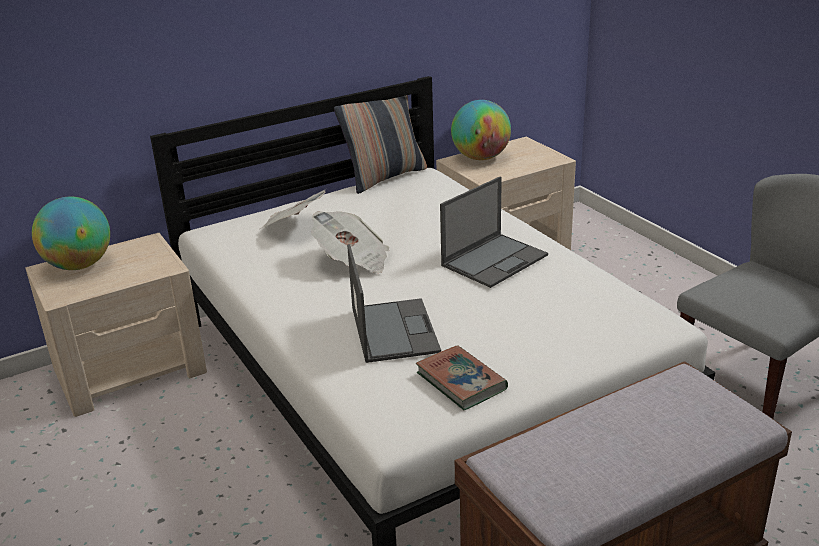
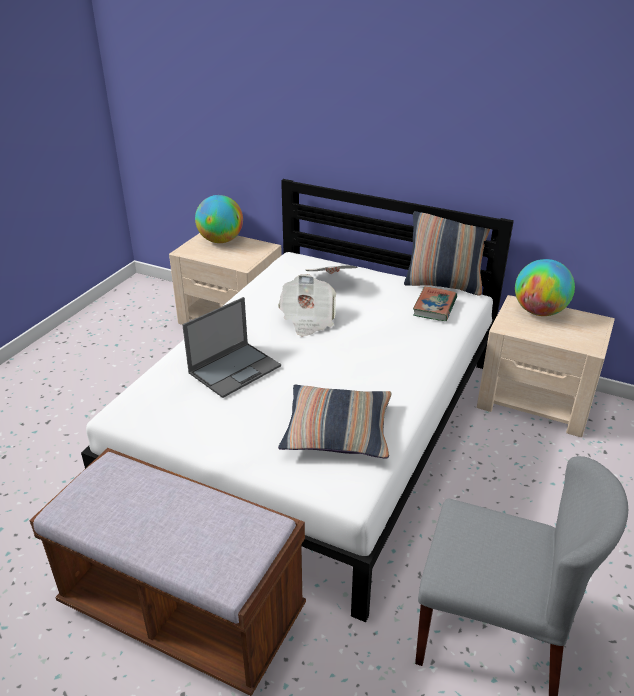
camera: 55 degrees right, 5 degrees up
(461, 382) = (195, 419): book -> book (434, 307)
(495, 260) = (369, 376): laptop -> none
(564, 304) = (337, 431): none -> pillow

